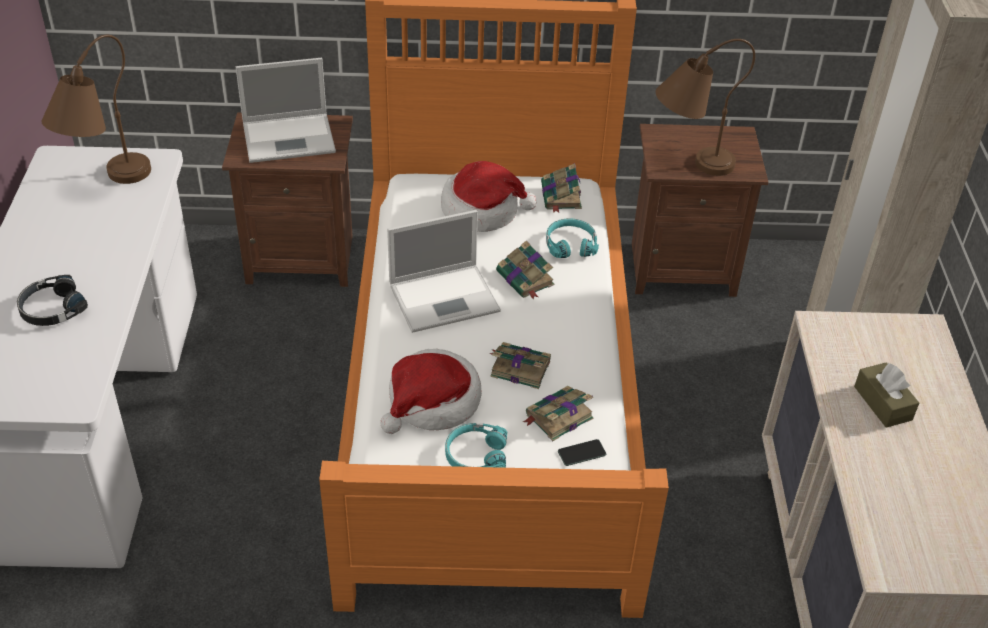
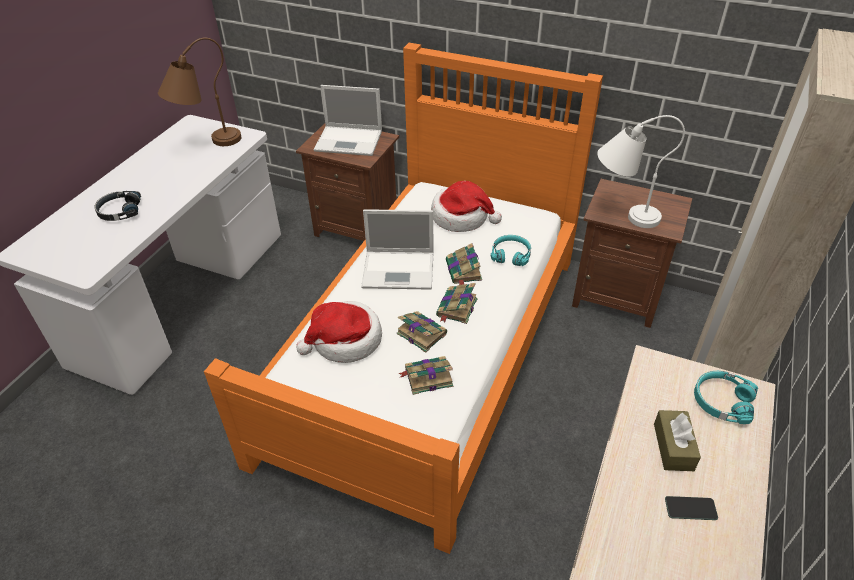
camera: 25 degrees right, 0 degrees up
(475, 455) = (350, 388): turquoise headphones -> turquoise headphones (722, 401)
(561, 196) = (524, 220): book -> book (456, 308)
(581, 453) = (429, 410): phone -> phone (690, 508)
(688, 165) = (621, 214): brown table lamp -> white table lamp

